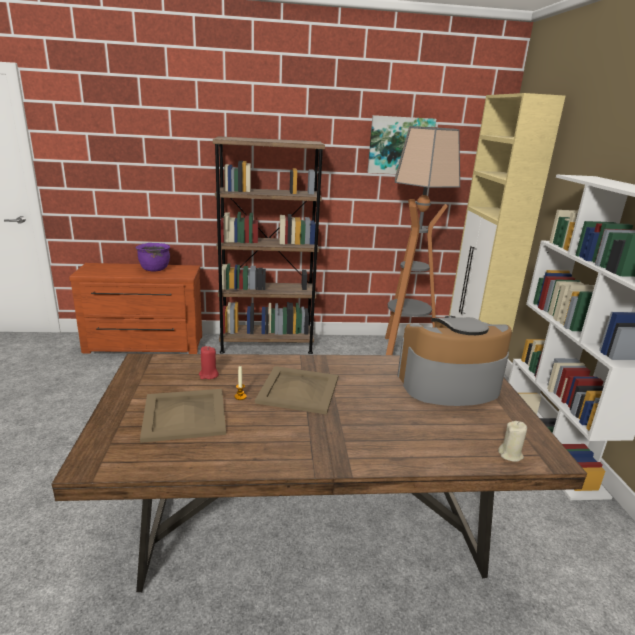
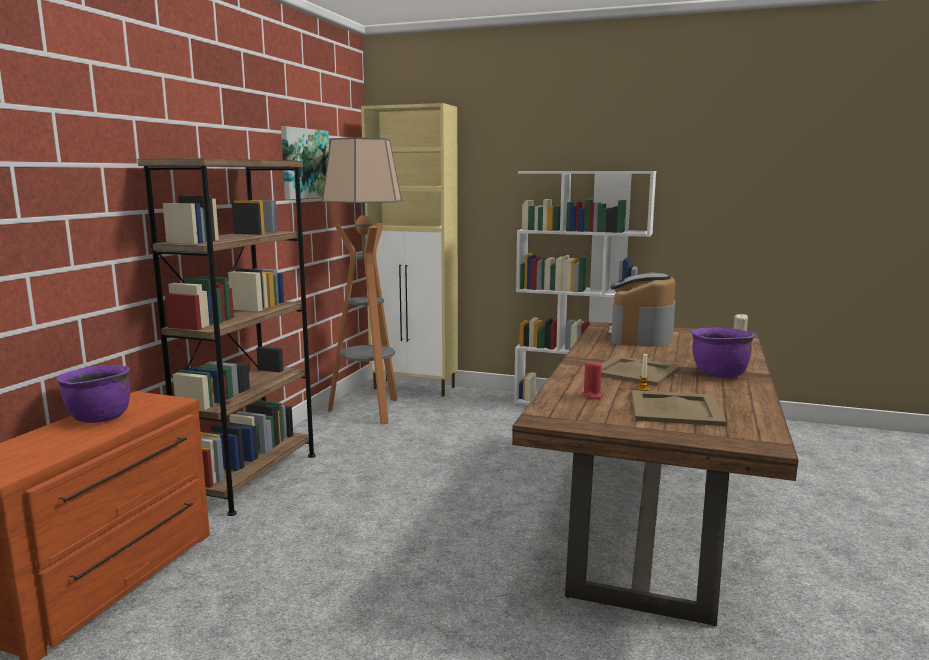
camera: 65 degrees left, 10 degrees down
(321, 438) = (719, 374): none -> purple cooking pot

